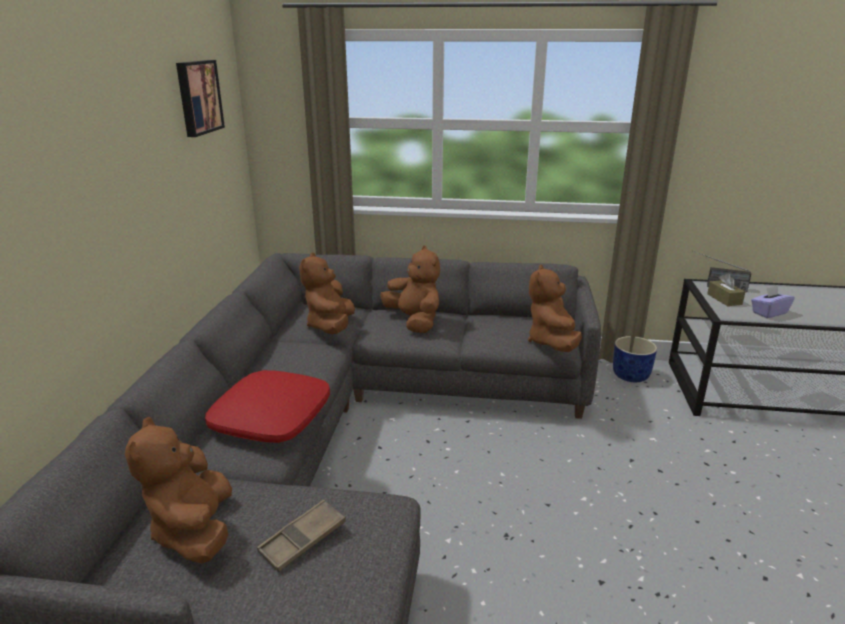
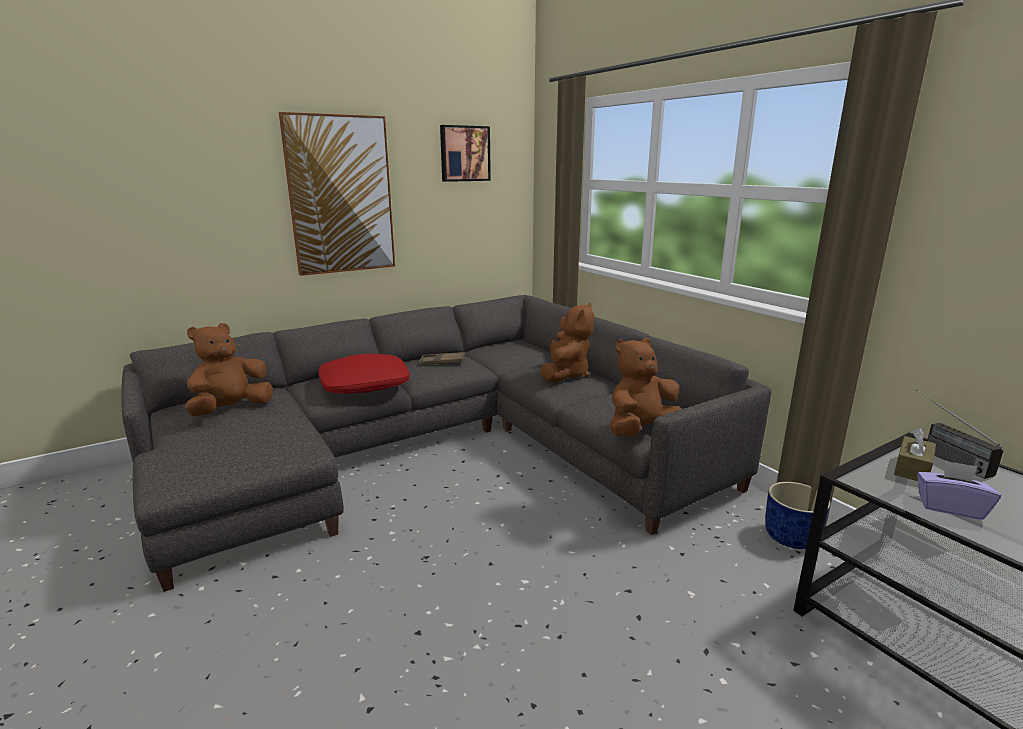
camera: 50 degrees right, 5 degrees down
(110, 180) = (340, 195): none -> picture
(303, 539) = (245, 437): brown tray -> brown tray (442, 362)
(331, 326) = (504, 356): brown plush toy -> none

